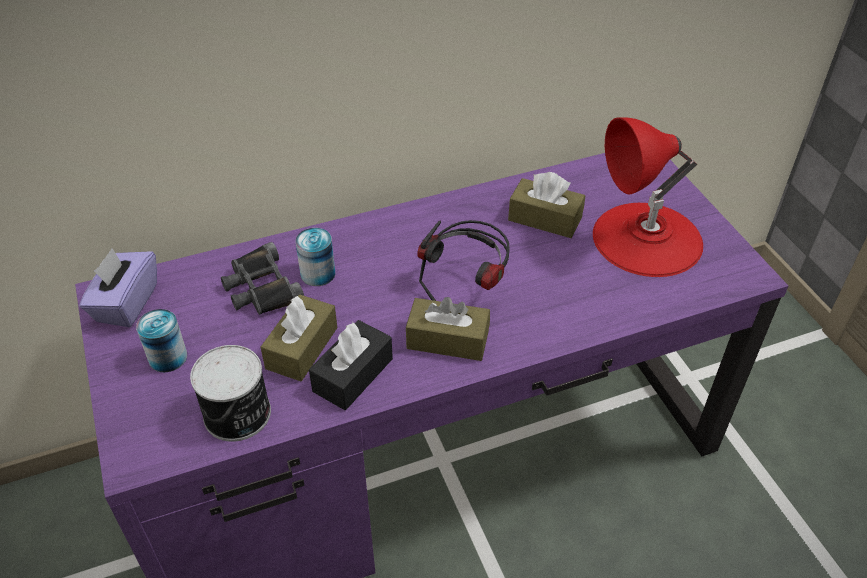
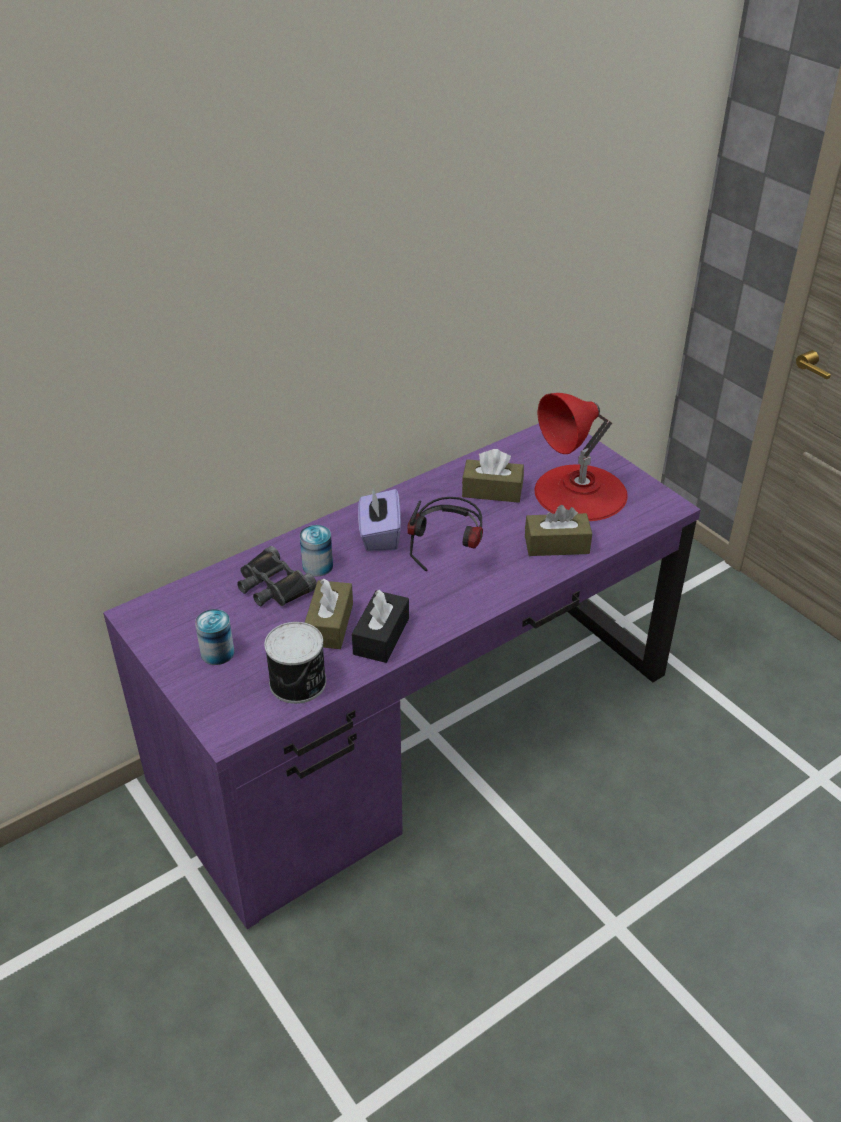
camera: 15 degrees left, 5 degrees down
(126, 303) = (158, 619): purple tissue box -> purple tissue box (379, 535)
(447, 340) = (448, 596): brown tissue box -> brown tissue box (556, 545)

